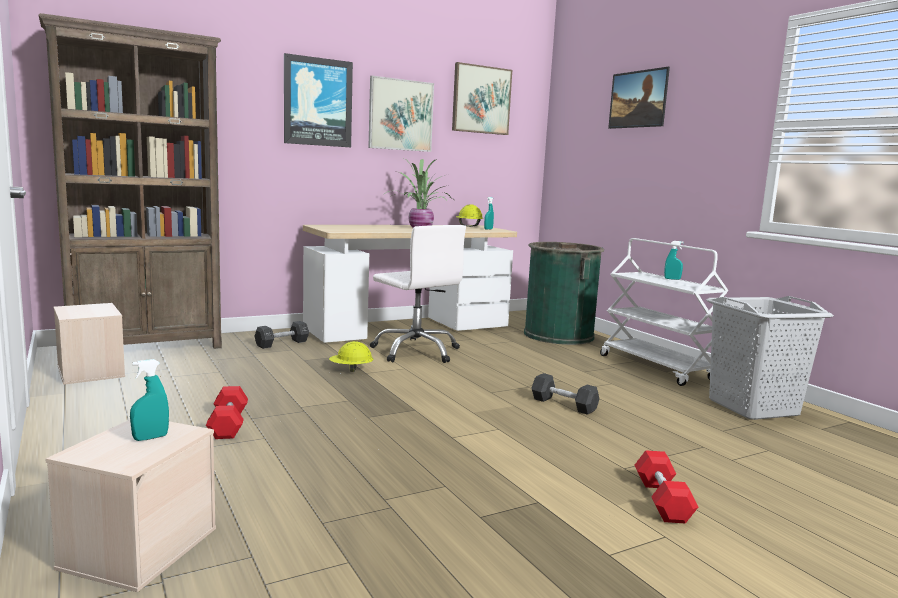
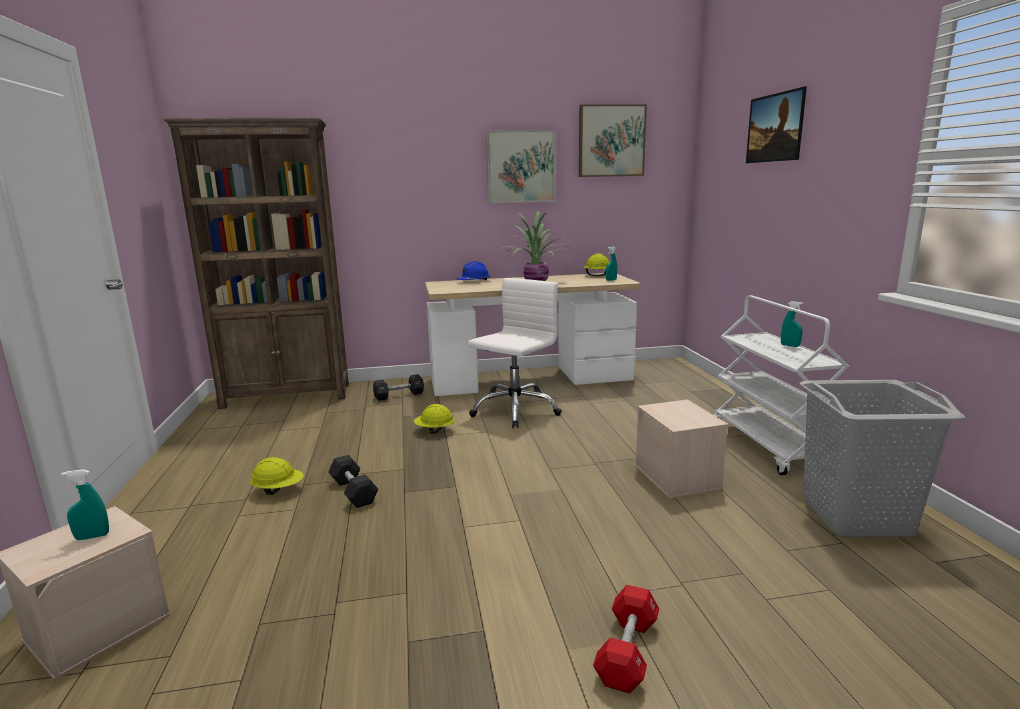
camera: 20 degrees right, 5 degrees up
(92, 371) = (226, 421): beige storage box -> beige storage box (678, 478)
(228, 424) = (279, 490): red dumbbell -> yellow hard hat
(317, 102) = (434, 163): picture -> none
(354, 225) = (474, 281): none -> blue hard hat
(416, 351) = (515, 410): white office chair -> white office chair turned 120 degrees counterclockwise
(558, 335) = (683, 393): green trash can -> none
(563, 405) = (616, 492): black dumbbell -> black dumbbell (353, 492)

